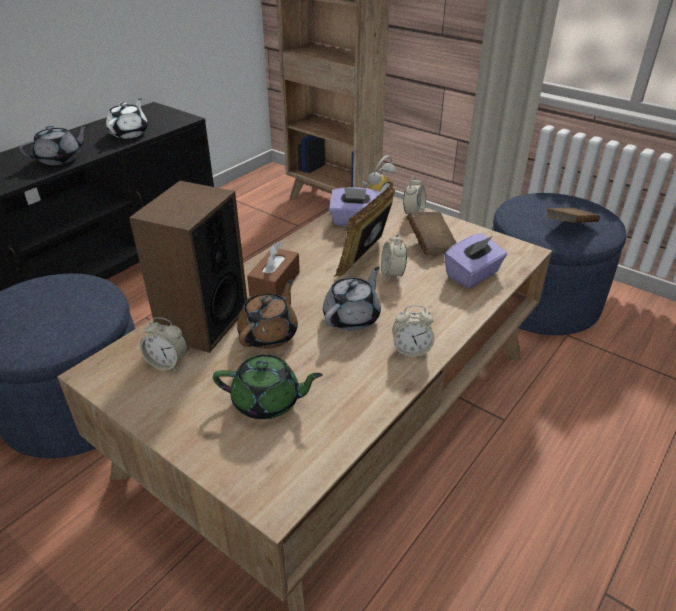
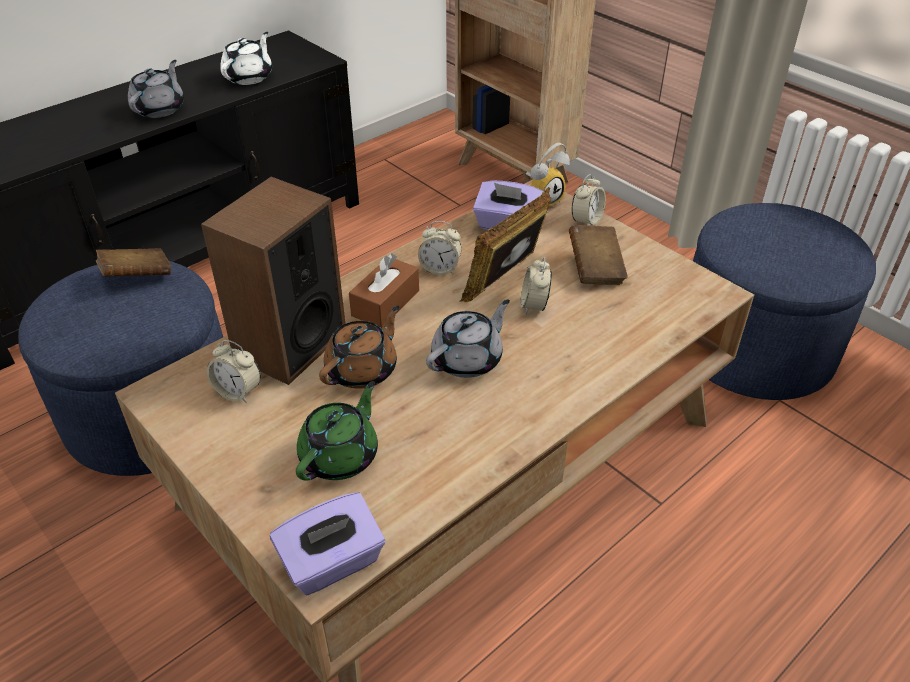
camera: 10 degrees right, 5 degrees up
(60, 159) = (160, 109): grey teapot -> grey teapot turned 45 degrees counterclockwise
(268, 402) = (340, 455): green teapot -> green teapot turned 75 degrees counterclockwise
(411, 350) = (527, 412): alarm clock -> alarm clock (440, 269)
(473, 275) = (637, 319): purple tissue box -> purple tissue box (332, 563)
(569, 226) = (795, 259): brown book -> brown book (137, 277)

